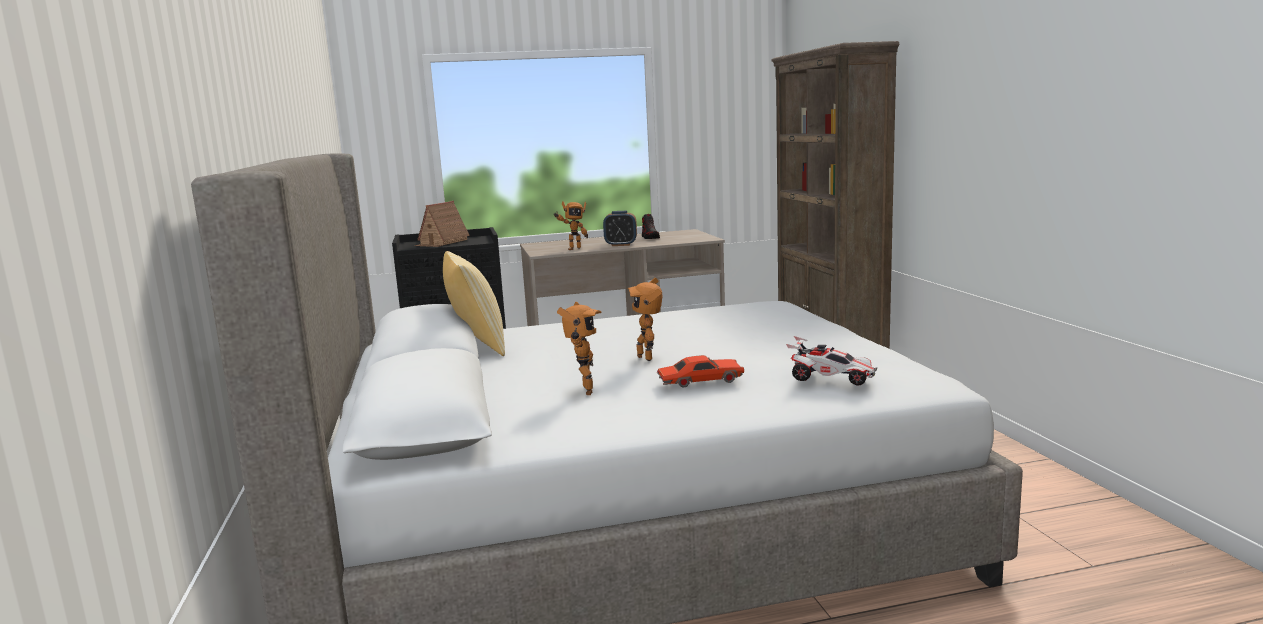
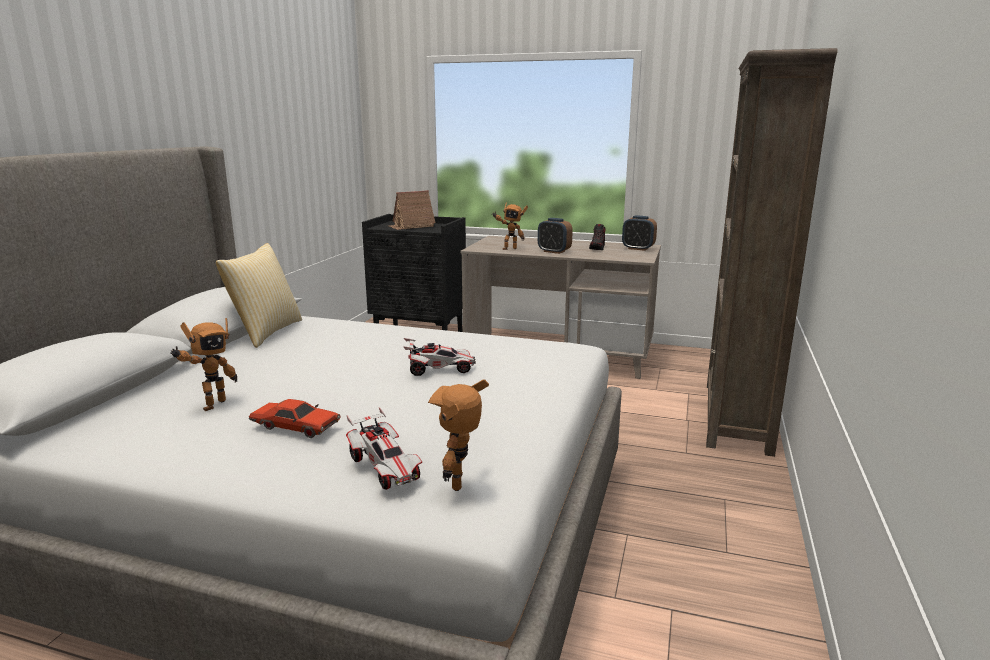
camera: 30 degrees right, 5 degrees up
(647, 357) = (329, 383): toy robot -> toy robot (463, 483)
(685, 233) = (638, 248): none -> alarm clock
(709, 333) = (439, 369): none -> toy car

